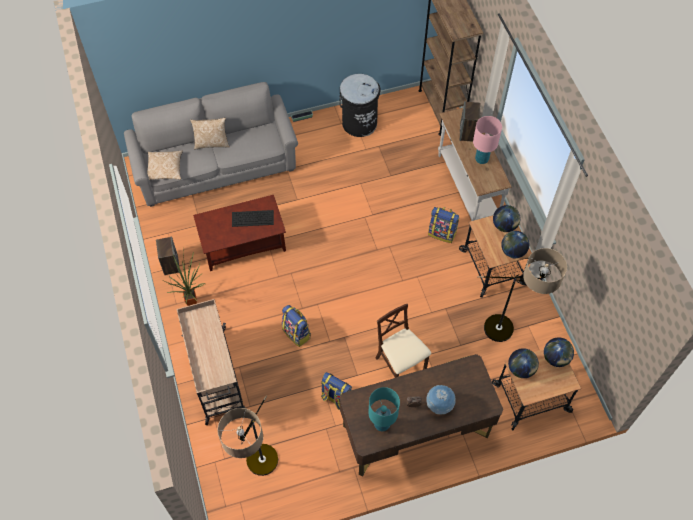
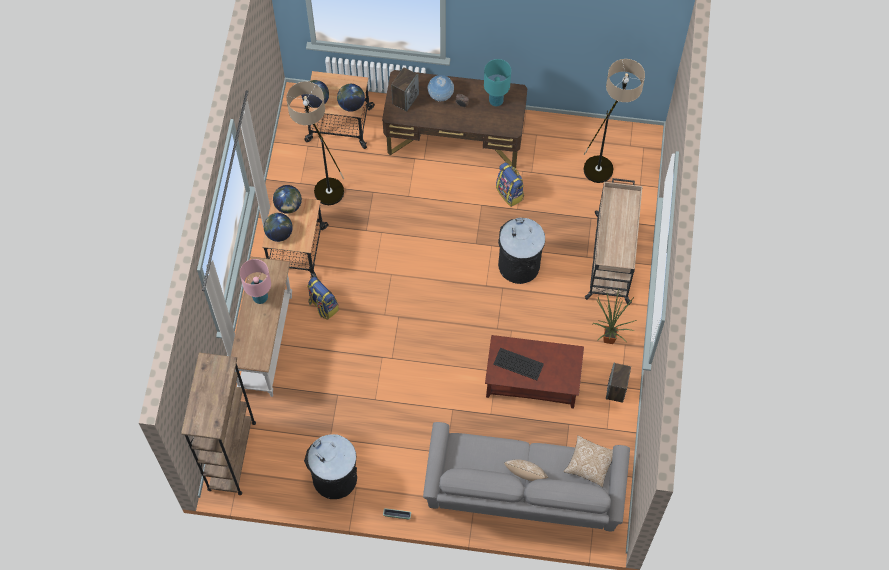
camera: 155 degrees left, 5 degrees up
(297, 333) = (518, 265): backpack -> black trash can
(400, 366) = (438, 197): beige chair -> none
(468, 133) = (254, 334): speaker -> speaker (405, 99)

